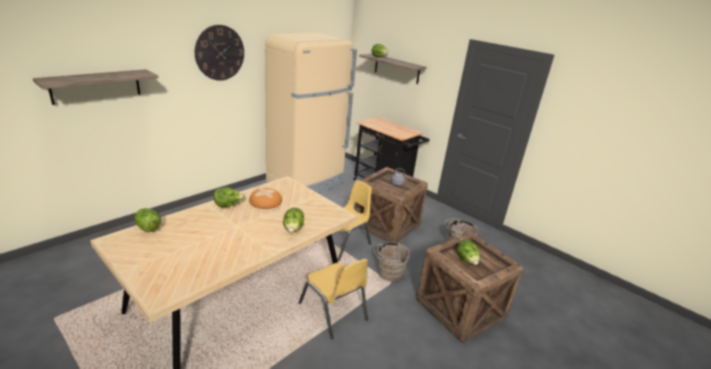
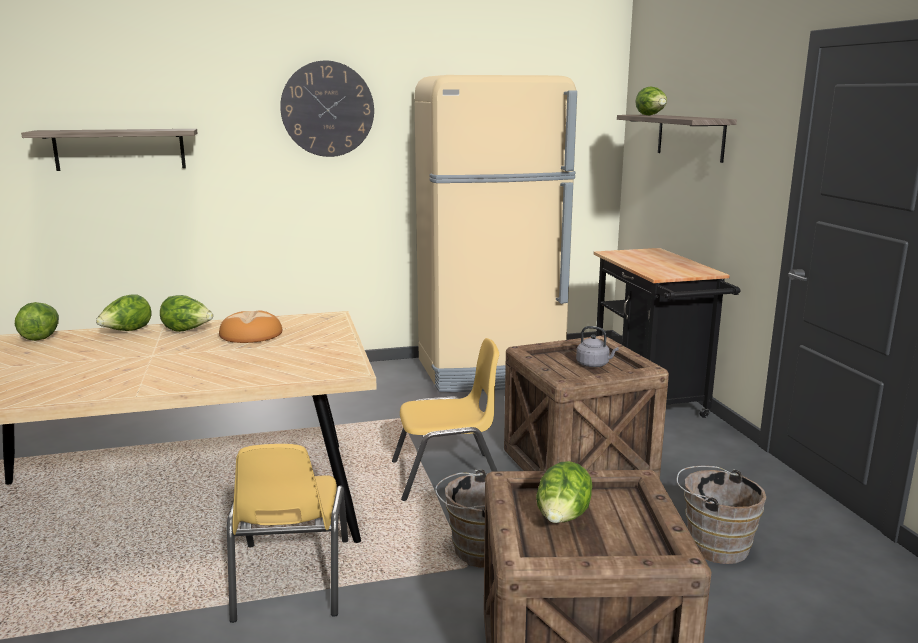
camera: 35 degrees right, 10 degrees down
(293, 229) = (226, 373): lettuce -> lettuce (127, 331)

